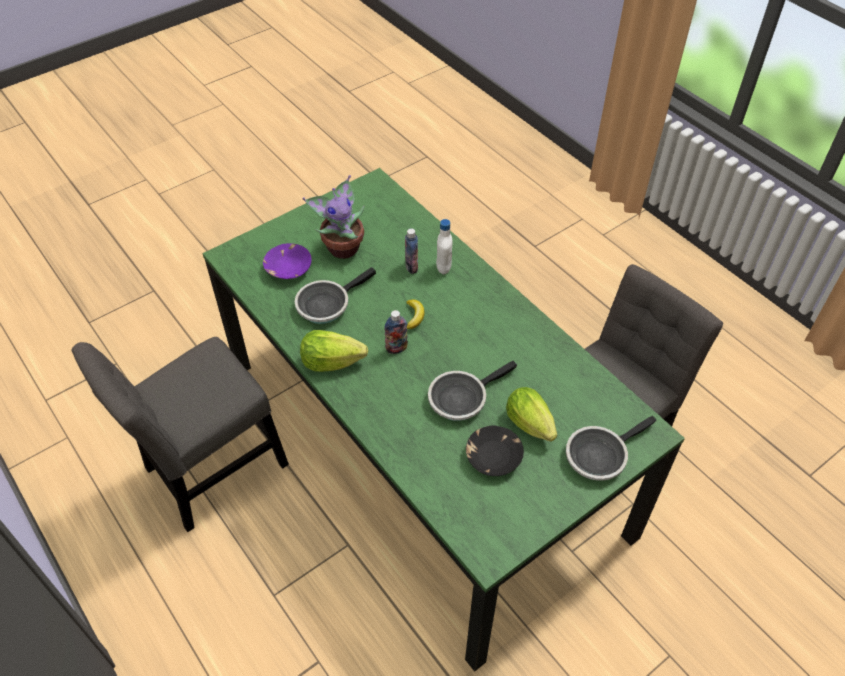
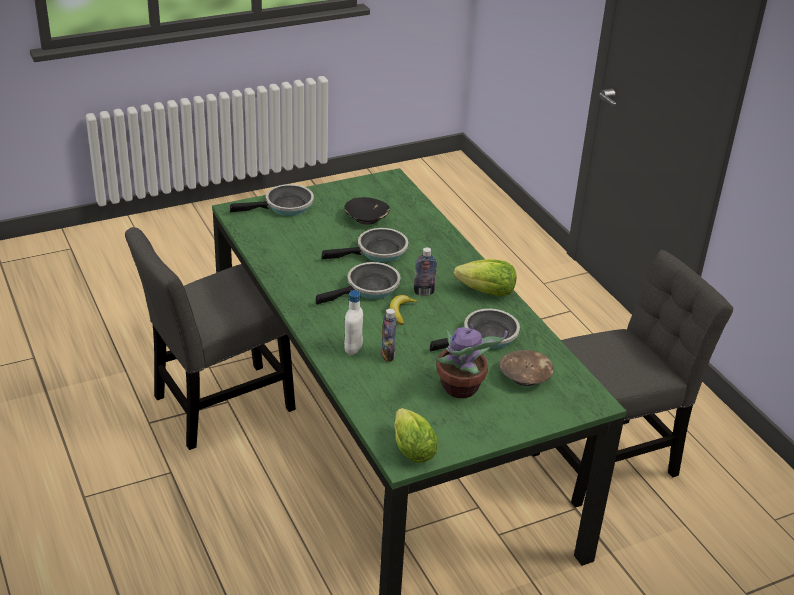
camera: 170 degrees left, 15 degrees down
(288, 268) = (525, 377): purple bowl -> brown bowl
(453, 341) = (369, 288): none -> frying pan
(532, 426) = (327, 228): lettuce -> lettuce (411, 447)

